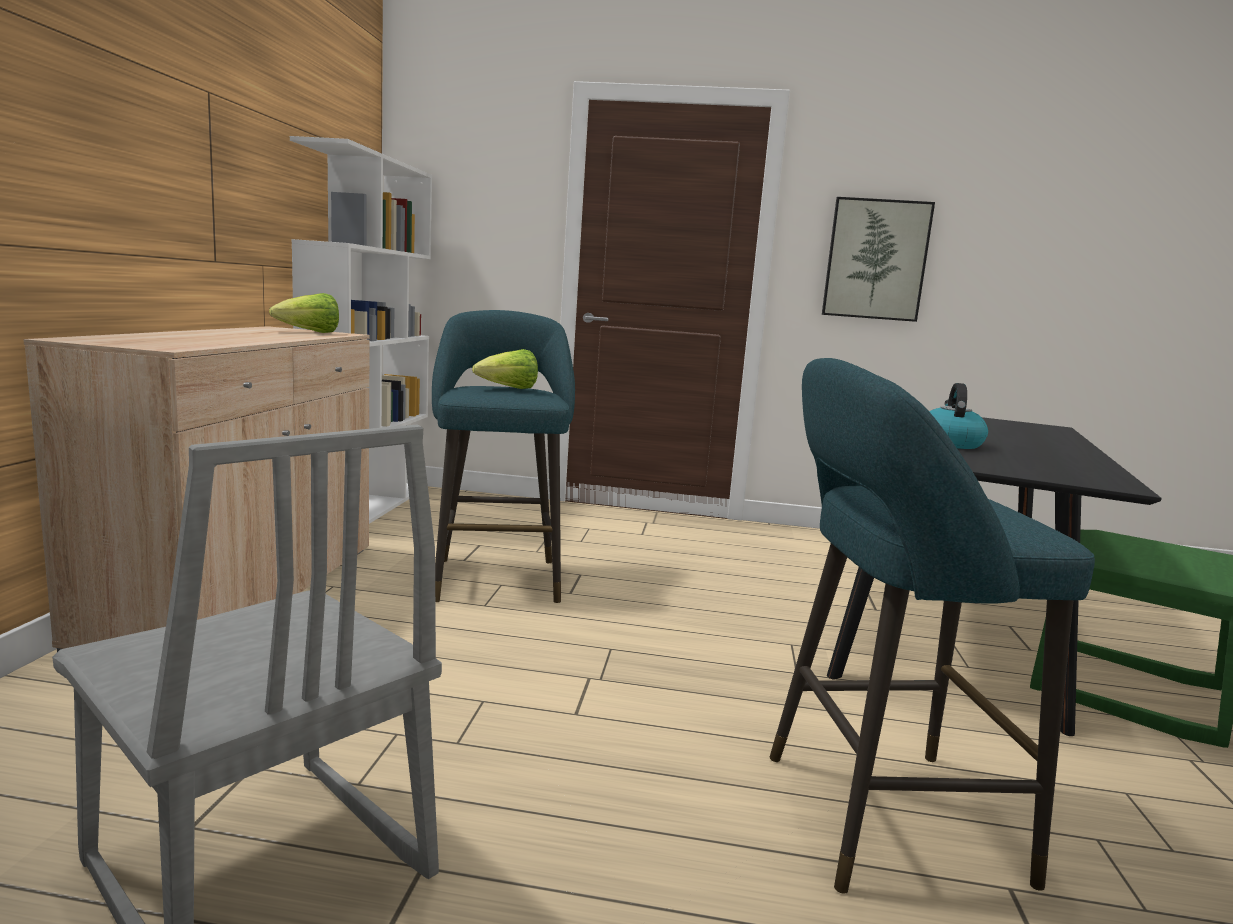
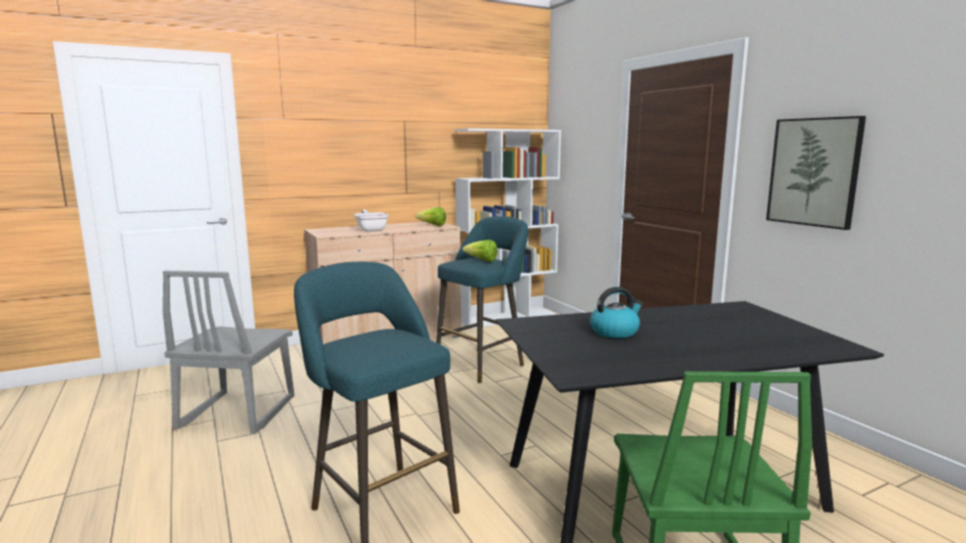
camera: 55 degrees right, 0 degrees up
(224, 338) = (371, 229): none -> frying pan

